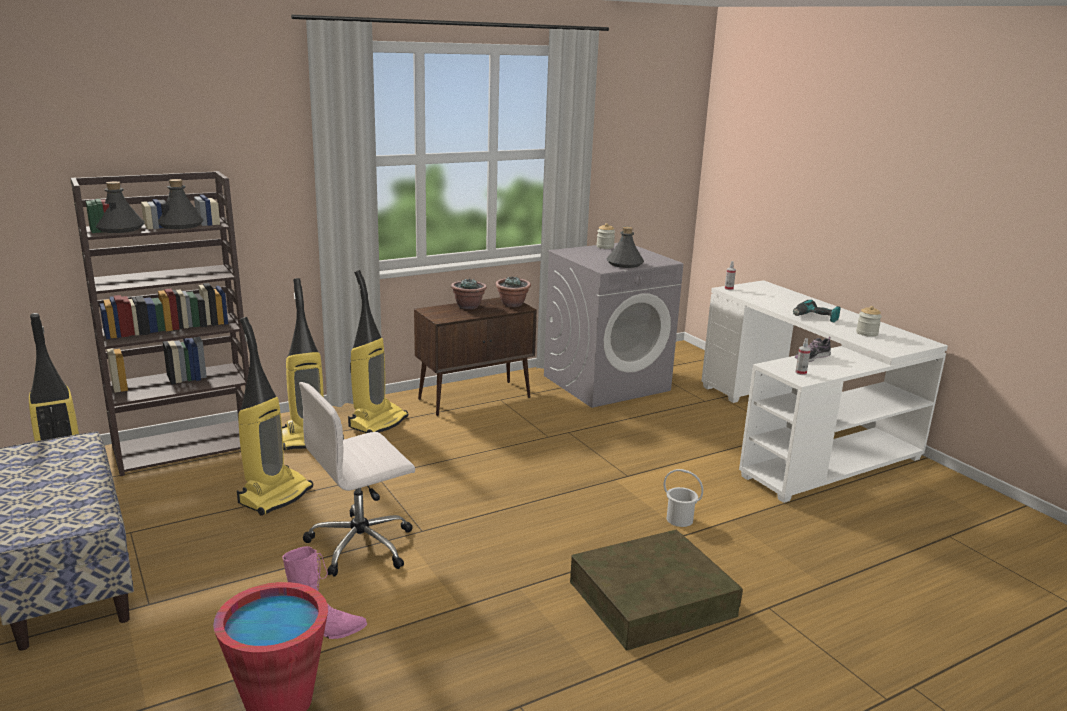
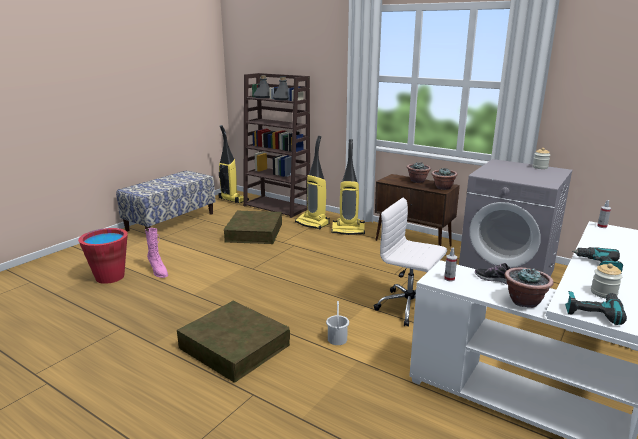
camera: 65 degrees right, 0 degrees up
(275, 495) = (254, 232): vacuum cleaner -> brown storage box
(362, 544) = (229, 260): white office chair -> white office chair (409, 307)
(625, 264) = (508, 176): grey bottle -> none
(858, 362) = (524, 301): none -> potted plant
(897, 346) = (593, 311): none -> power drill

